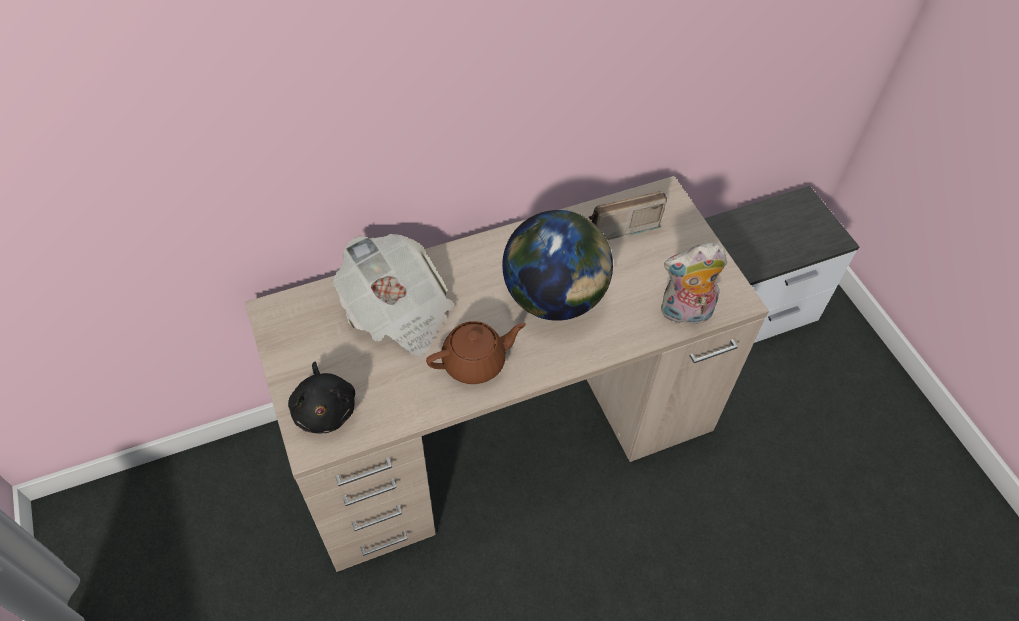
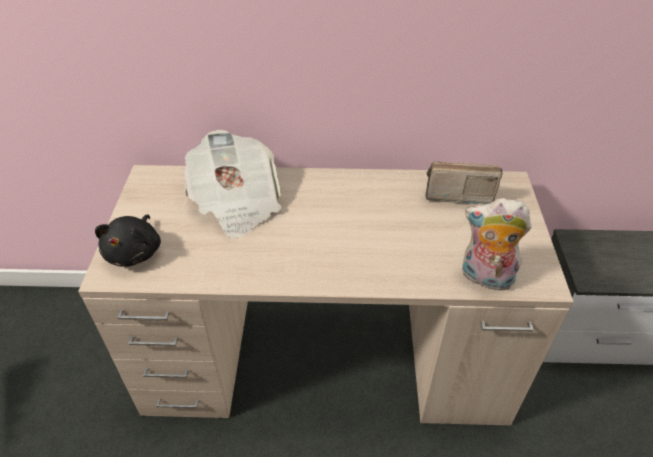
camera: 25 degrees right, 10 degrees down
(475, 362) = (274, 257): brown teapot -> none
(554, 298) = (370, 230): globe -> none

